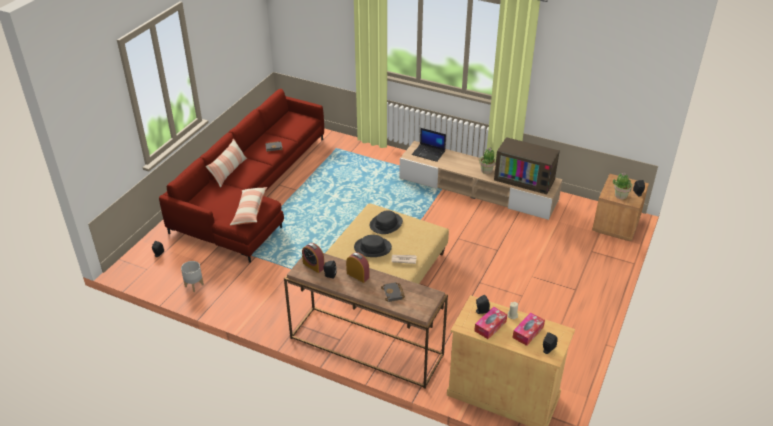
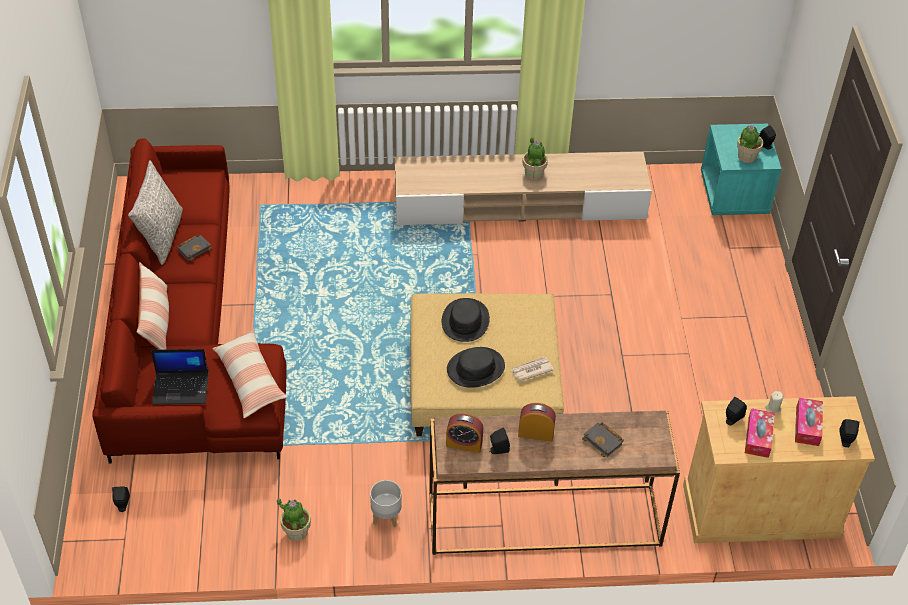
camera: 30 degrees left, 10 degrees up
(194, 285) = (223, 534): grey planter -> grey planter (385, 516)
(230, 299) = (296, 531): none -> potted plant
(263, 137) = (161, 235): none -> grey pillow
(429, 153) = (432, 172): laptop -> laptop (181, 388)
(525, 179) = (595, 169): television -> none
(616, 225) = (734, 195): brown nightstand -> turquoise nightstand

